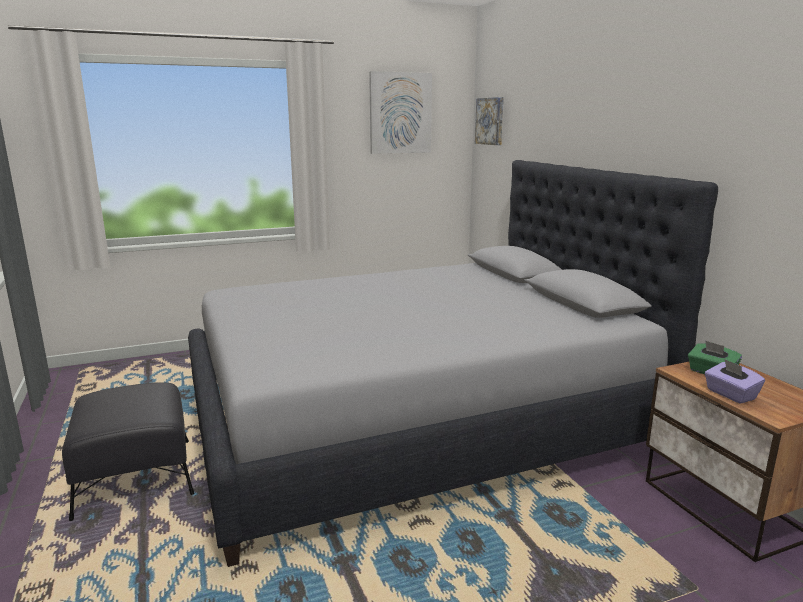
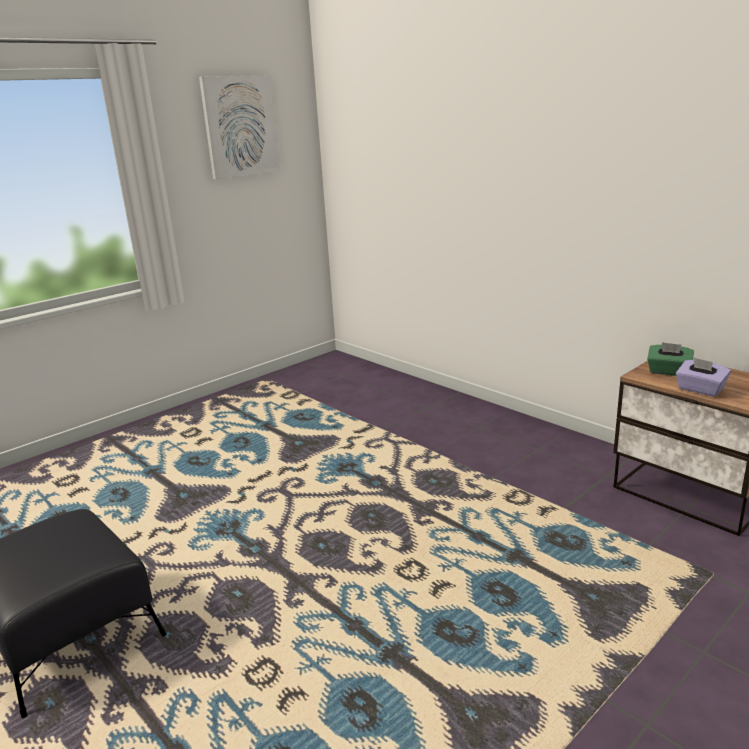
camera: 20 degrees left, 5 degrees up
(417, 421) = (365, 482): grey bed -> none
(491, 121) = (345, 129): picture -> none

